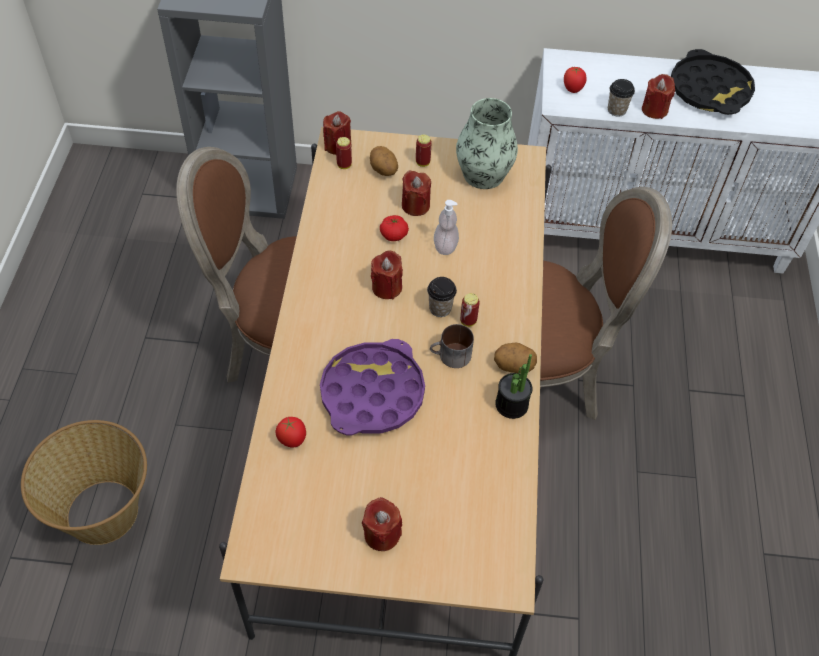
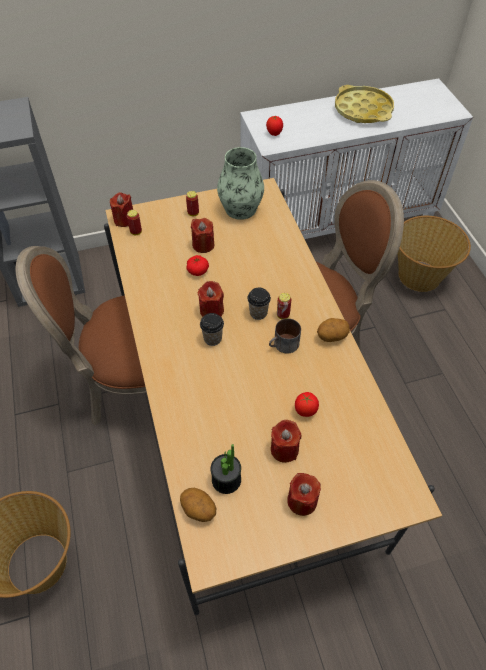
camera: 20 degrees left, 0 degrees up
(292, 440) = (197, 453): tomato -> tomato (305, 411)
(372, 393) = (240, 394): purple tray -> none
(383, 171) = (167, 227): potato -> potato (198, 510)
(445, 246) = (239, 267): soap dispenser -> none
(511, 404) = (345, 365): potted plant -> potted plant (226, 480)
(616, 110) = (310, 139): cup -> cup (212, 338)
(654, 110) = (335, 132): red candle -> red candle (284, 449)
(709, 90) = (363, 110): black tray -> yellow tray
(732, 339) = (420, 275): none -> basket

